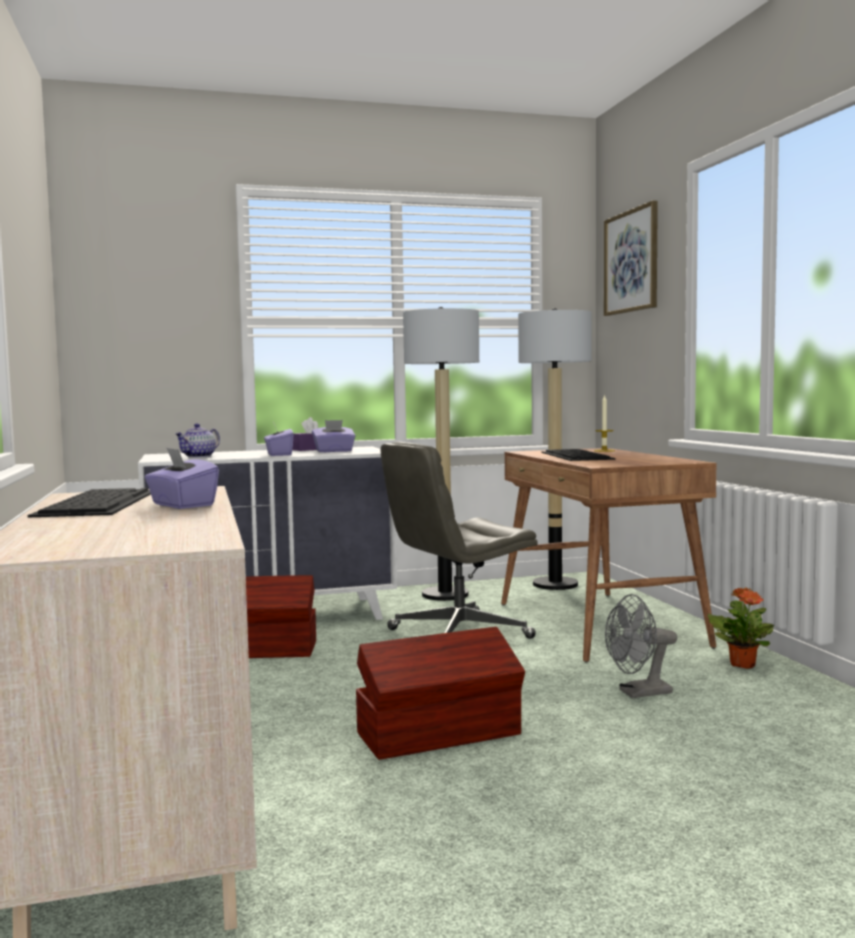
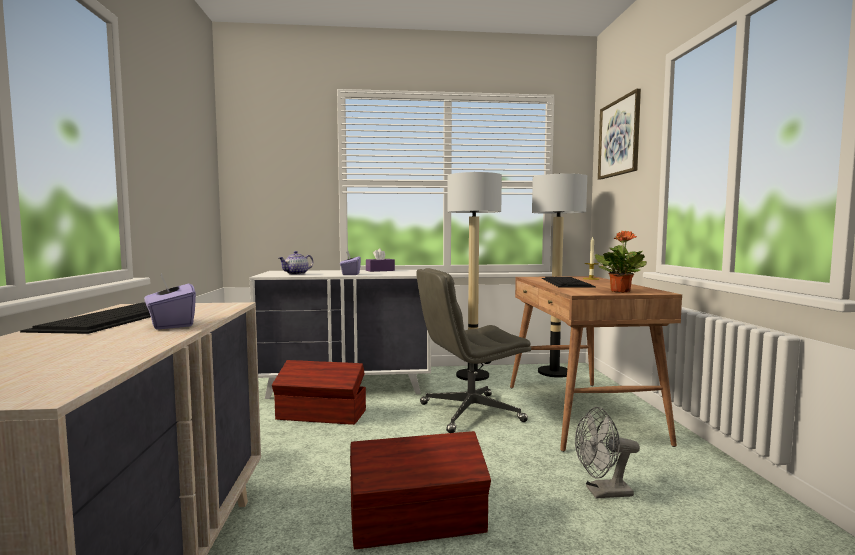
camera: 10 degrees right, 0 degrees up
(334, 451) = (391, 273): purple tissue box -> none
(742, 664) = (700, 468): potted plant -> potted plant (620, 291)

